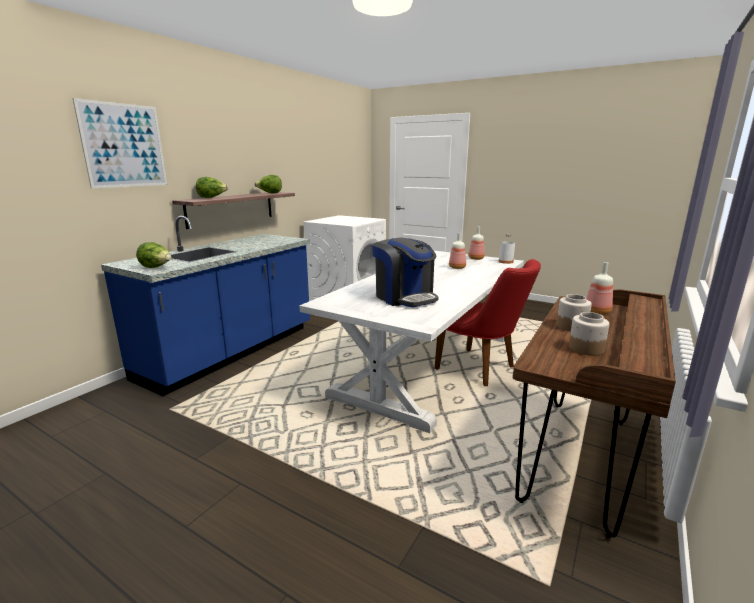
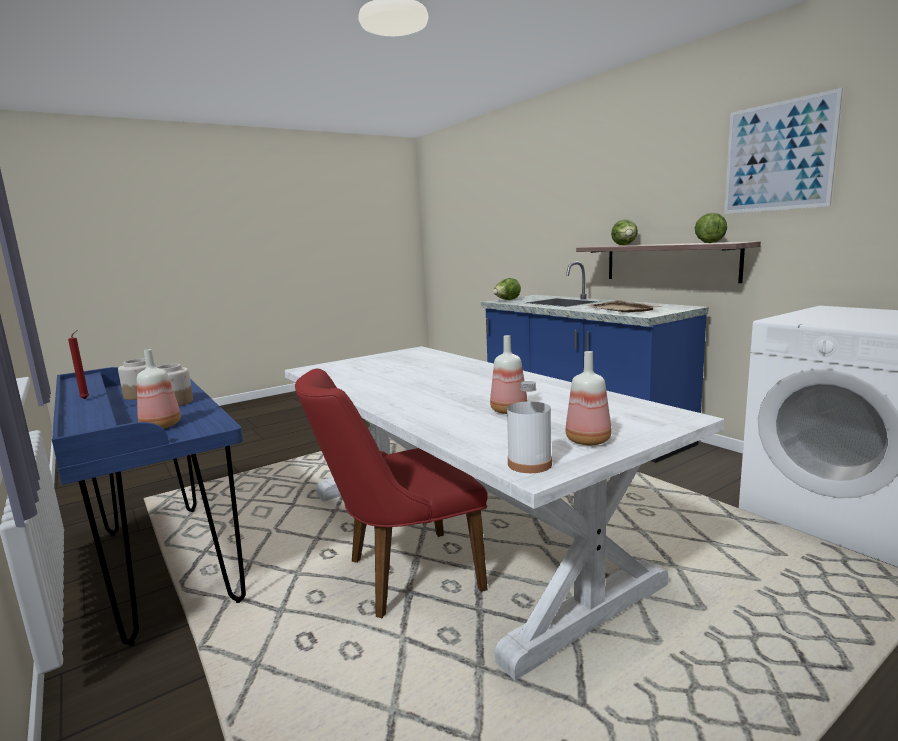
camera: 115 degrees right, 5 degrees down
(124, 145) = (569, 193): picture -> picture (778, 157)
(265, 242) = (622, 309): none -> beige tray
(404, 297) = (389, 370): coffee machine -> none
(578, 459) = (166, 565): brown desk -> blue desk
(642, 325) = (86, 398): none -> red candle

